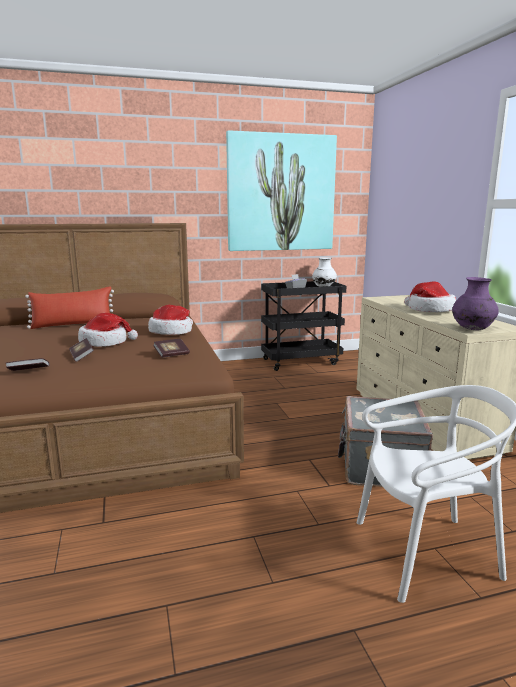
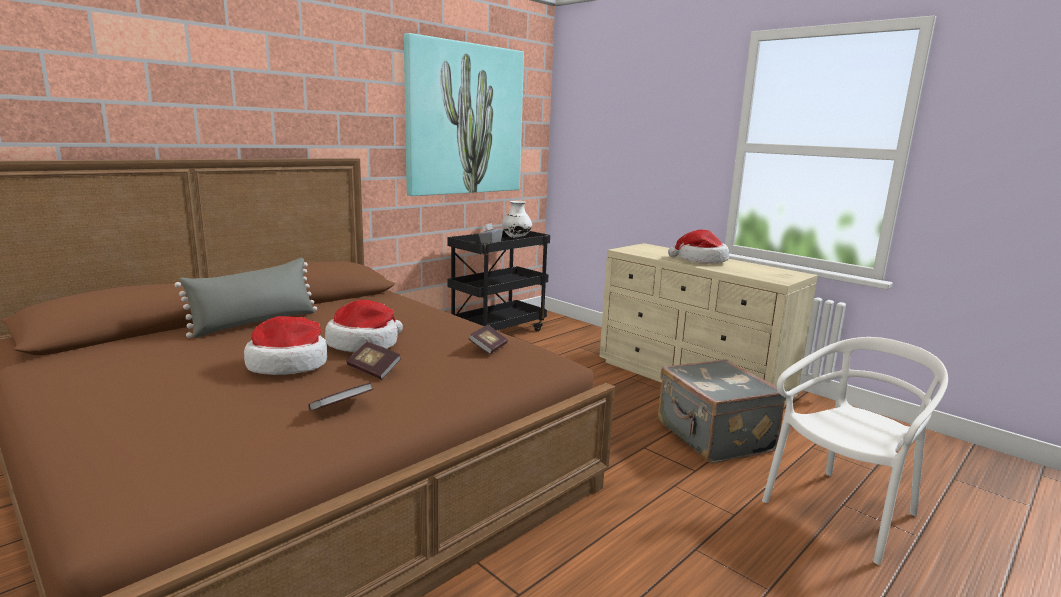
camera: 30 degrees left, 0 degrees up
(73, 325) = (255, 323): red pillow -> grey pillow
(171, 331) = (425, 316): hat -> hat (288, 364)
(472, 329) = (779, 279): purple vase -> none

